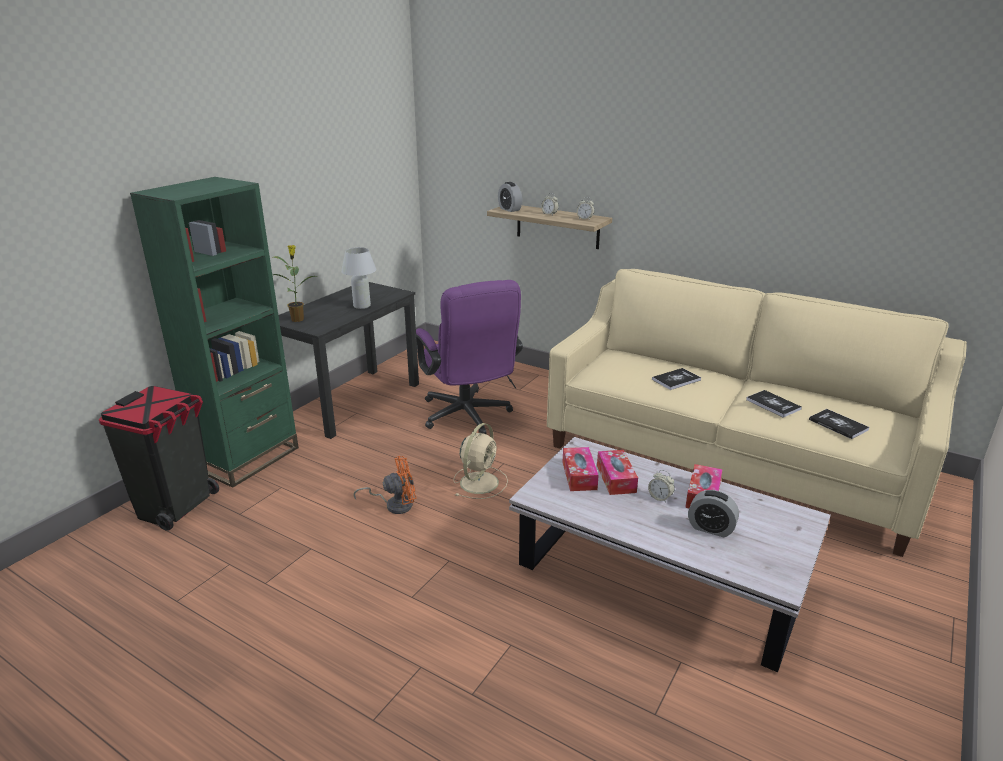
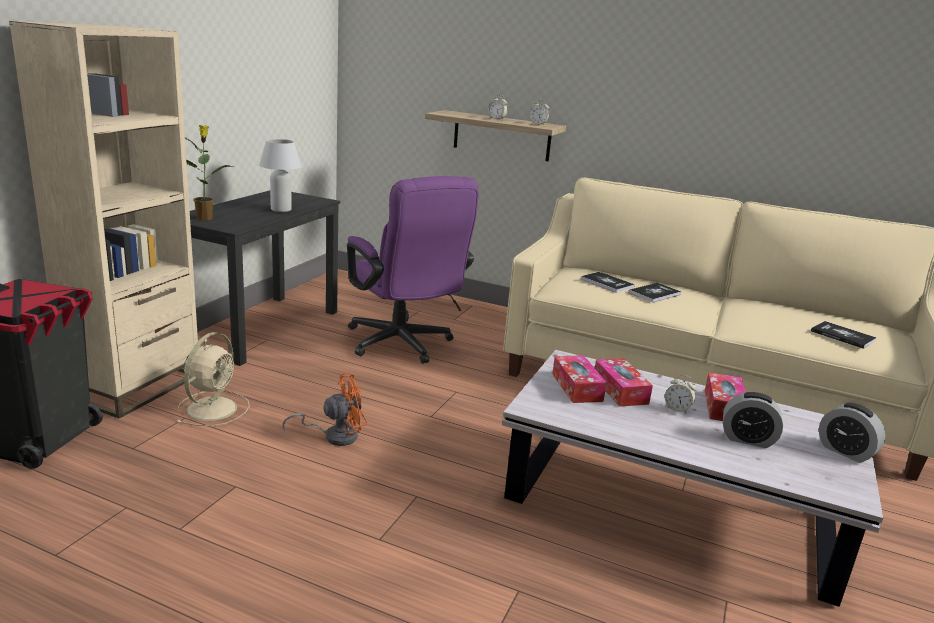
camera: 10 degrees left, 5 degrees down
(247, 458) = (135, 386): green bookcase -> beige bookcase
(480, 482) = (433, 410): beige fan -> beige fan (213, 408)
(509, 209) = (450, 113): alarm clock -> alarm clock (845, 451)
(773, 404) = (767, 317): book -> book (607, 283)

